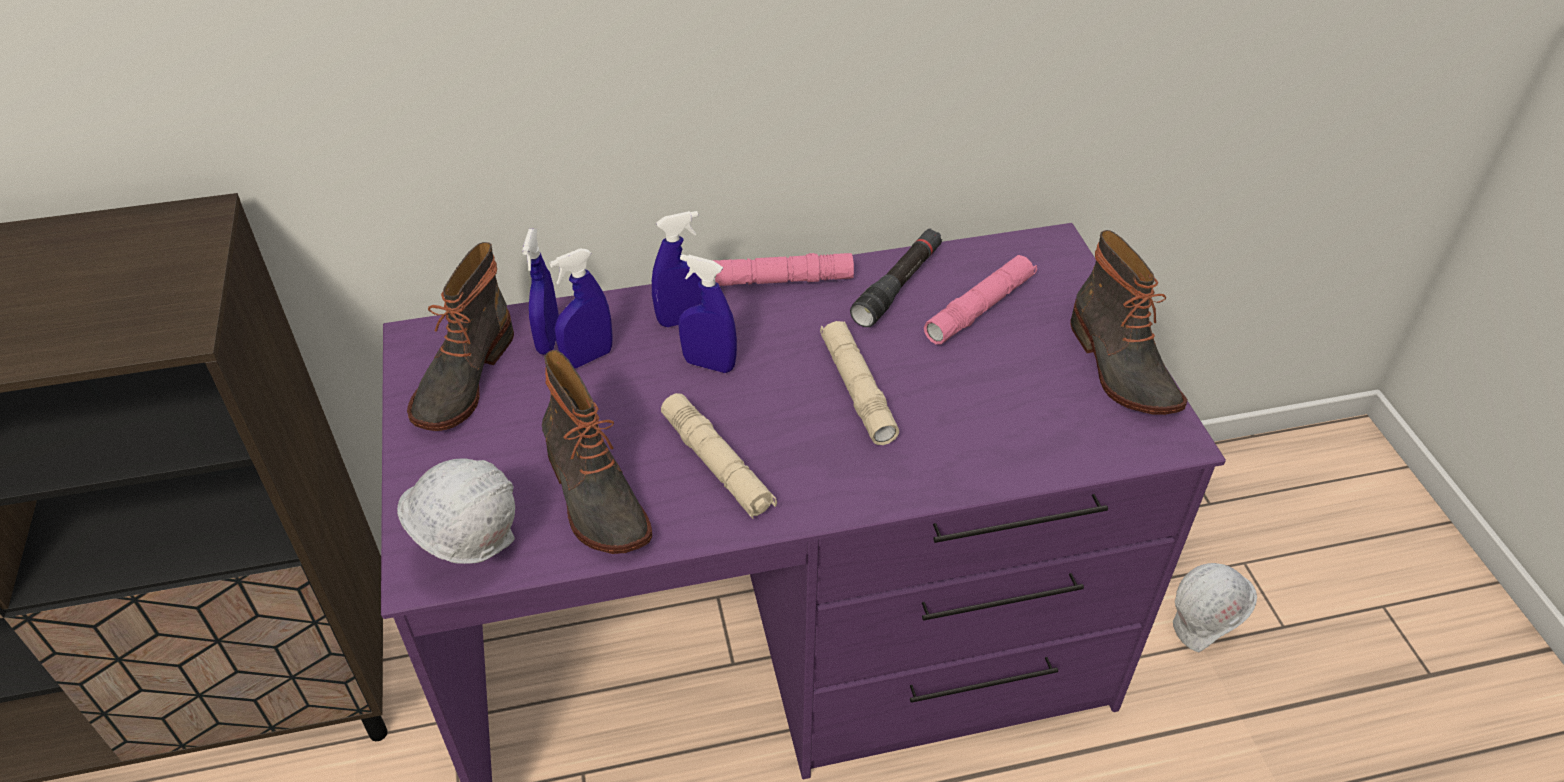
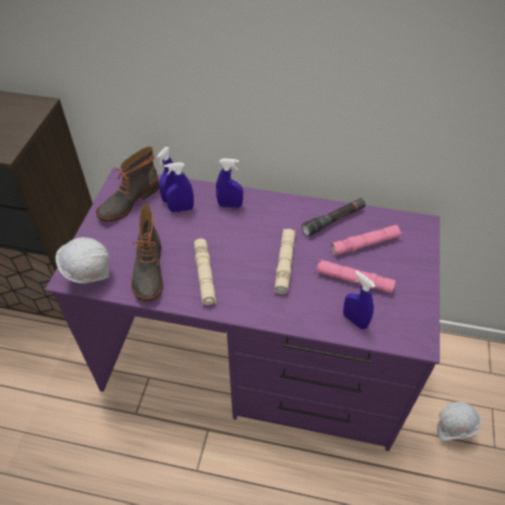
camera: 25 degrees right, 5 degrees up
(709, 364) = (228, 229): blue spray bottle -> blue spray bottle (354, 320)
(780, 280) = (282, 200): pink flashlight -> pink flashlight (353, 280)
(1119, 367) = (415, 296): boot -> none

